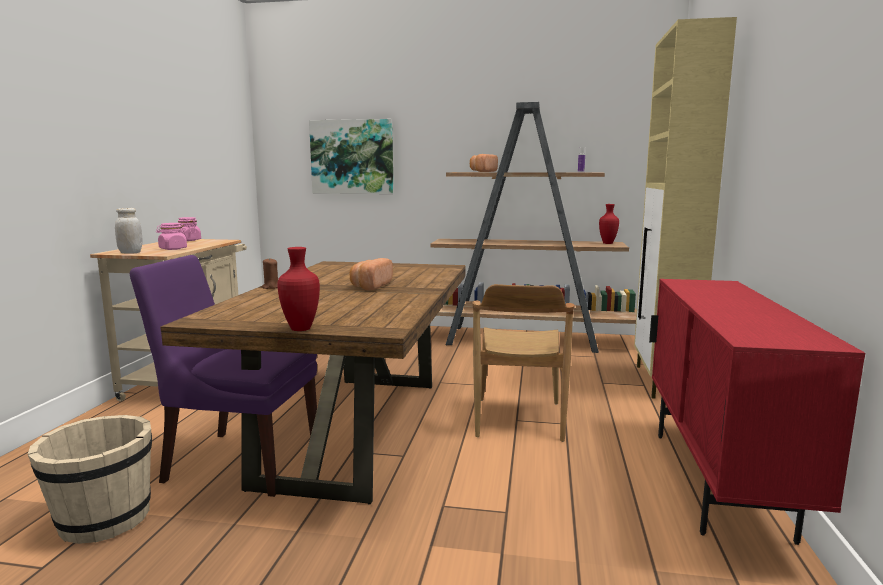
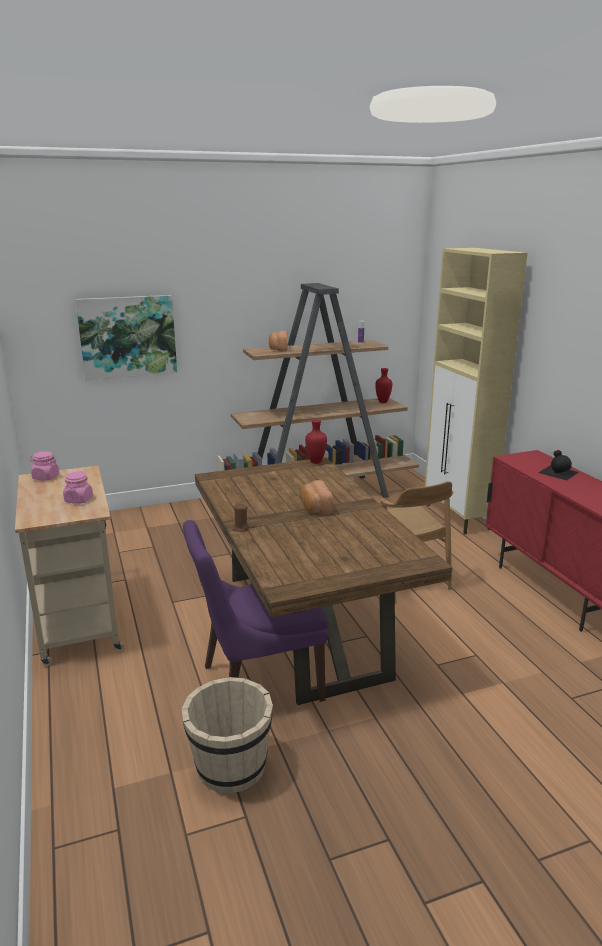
camera: 30 degrees left, 10 degrees up
(130, 253) = (56, 518): white jar -> none
(300, 329) = (375, 577): red vase -> red vase (316, 462)
(728, 296) = (558, 472): none -> black bottle

